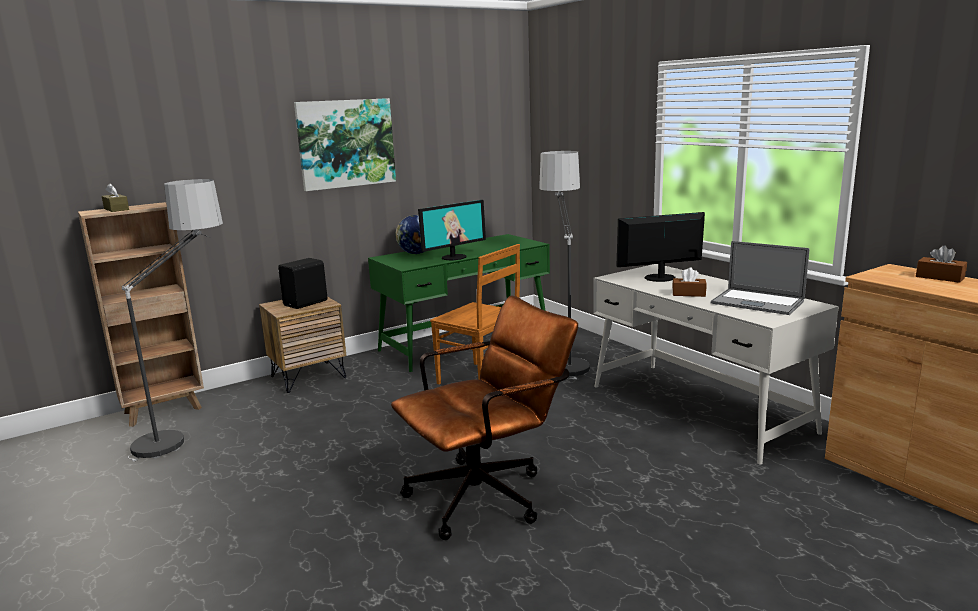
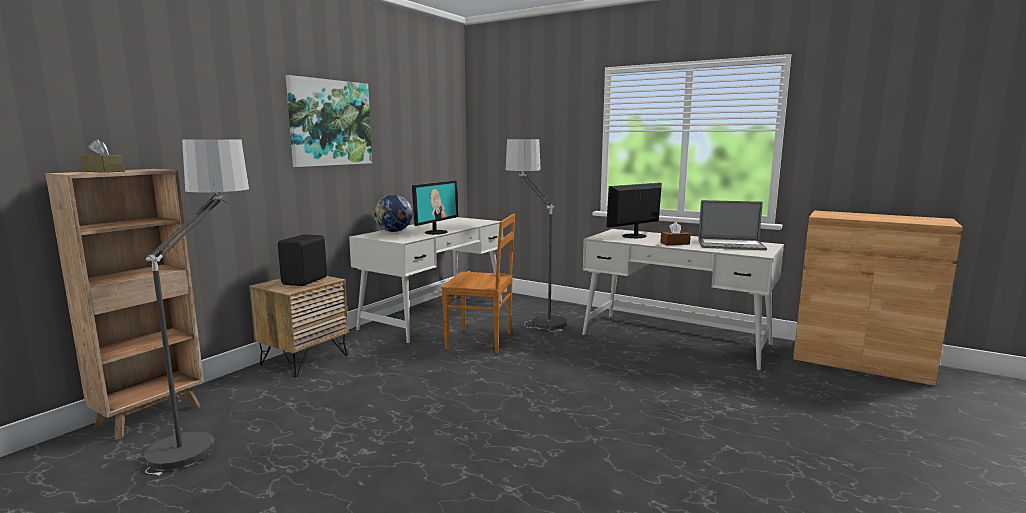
camera: 25 degrees left, 5 degrees down
(465, 342) = (435, 314): green desk -> white desk
(488, 494) = (591, 429): brown office chair -> none
(939, 277) = (862, 214): brown tissue box -> none

